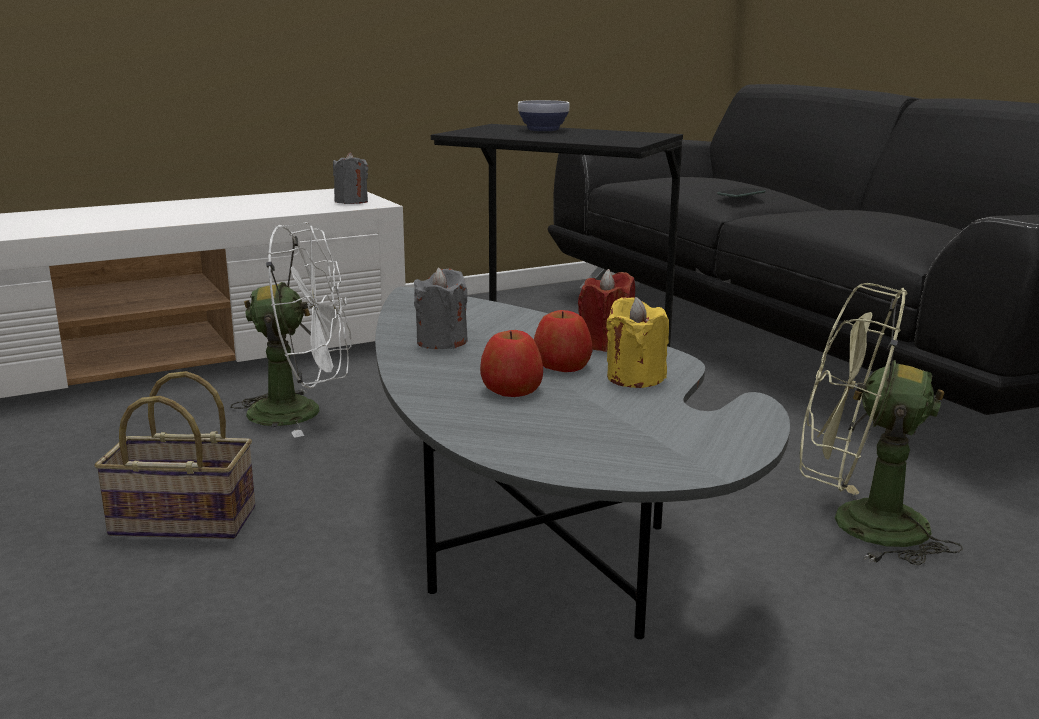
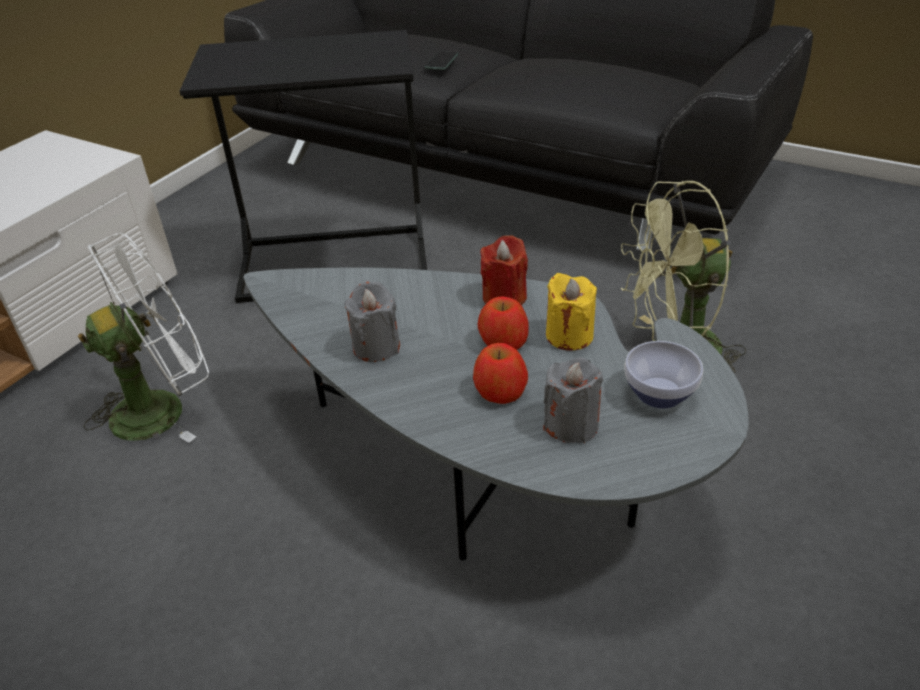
camera: 30 degrees left, 20 degrees up
(179, 522) = (183, 592): basket -> none
(351, 202) = (77, 162): grey candle -> grey candle (571, 424)
(543, 129) = (274, 50): bowl -> bowl (658, 392)

